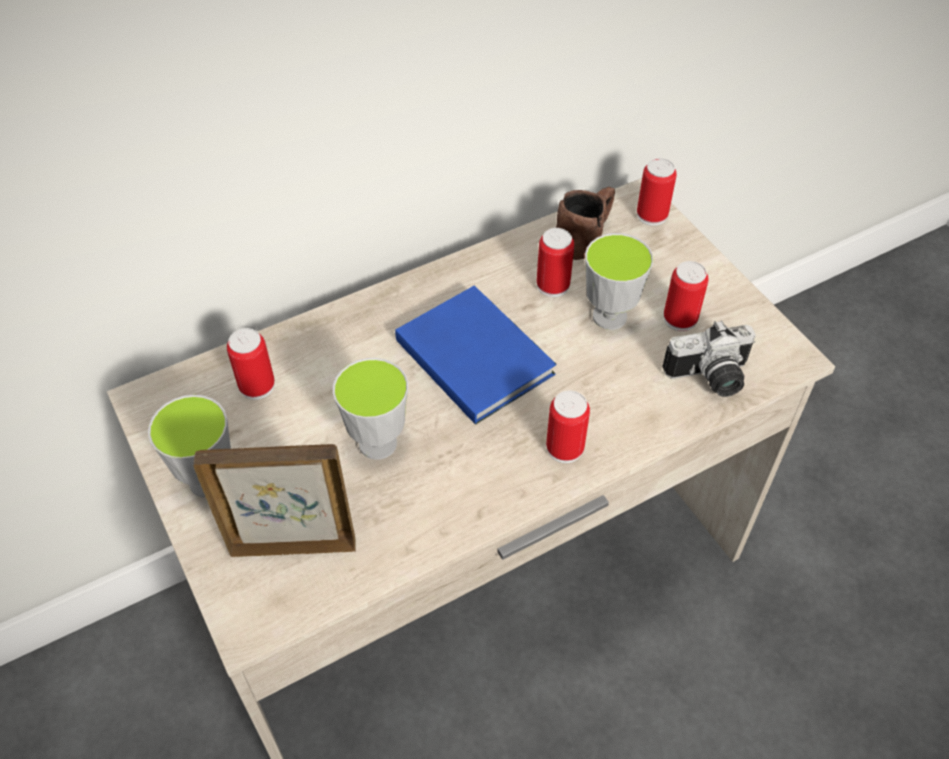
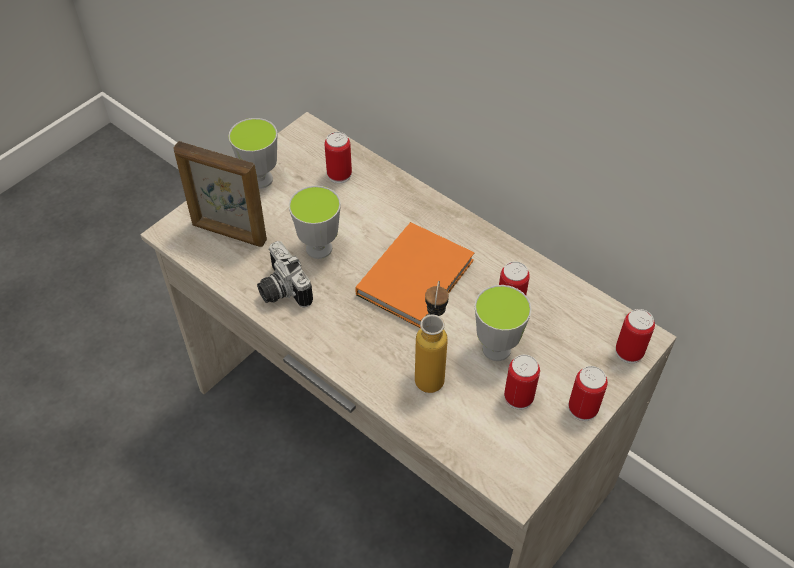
camera: 70 degrees right, 0 degrees up
(293, 545) = (229, 233): picture frame -> picture frame turned 135 degrees clockwise
(474, 354) = (418, 276): blue book -> orange book
(565, 448) = (356, 351): can -> can (582, 408)
(586, 237) = (575, 312): brown mug -> none
(619, 383) = (431, 371): none -> bottle
(710, 379) = (464, 431): camera -> camera (281, 290)

